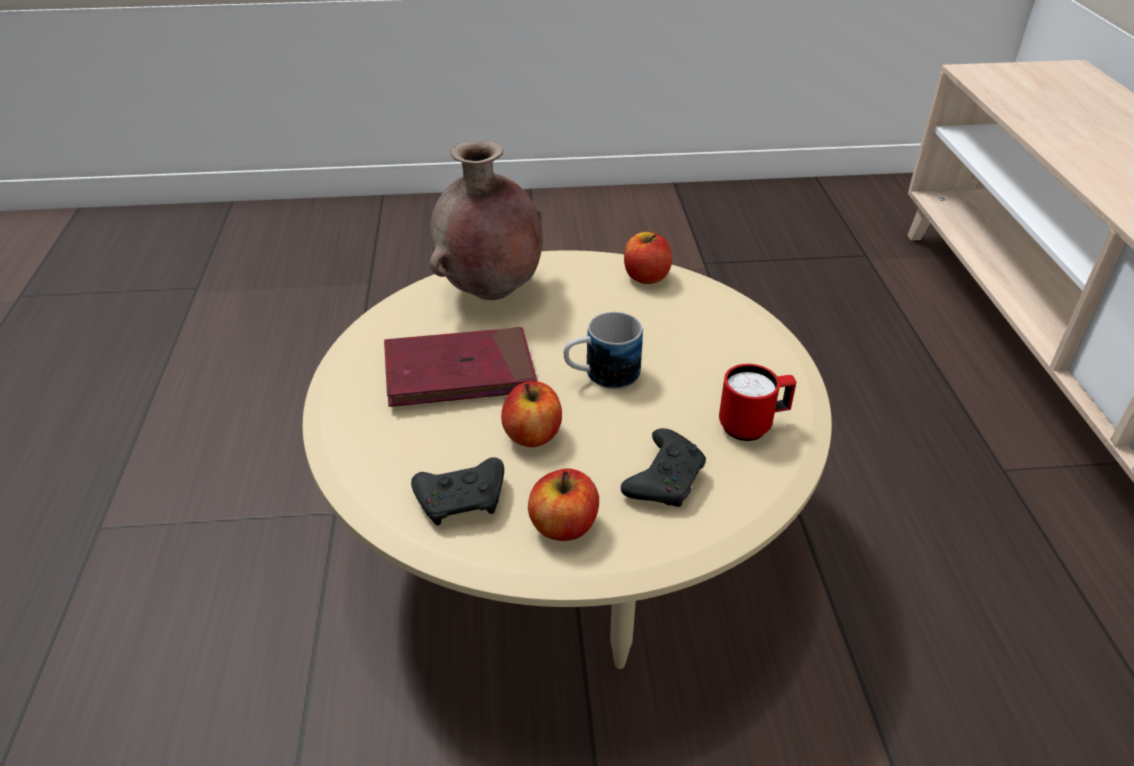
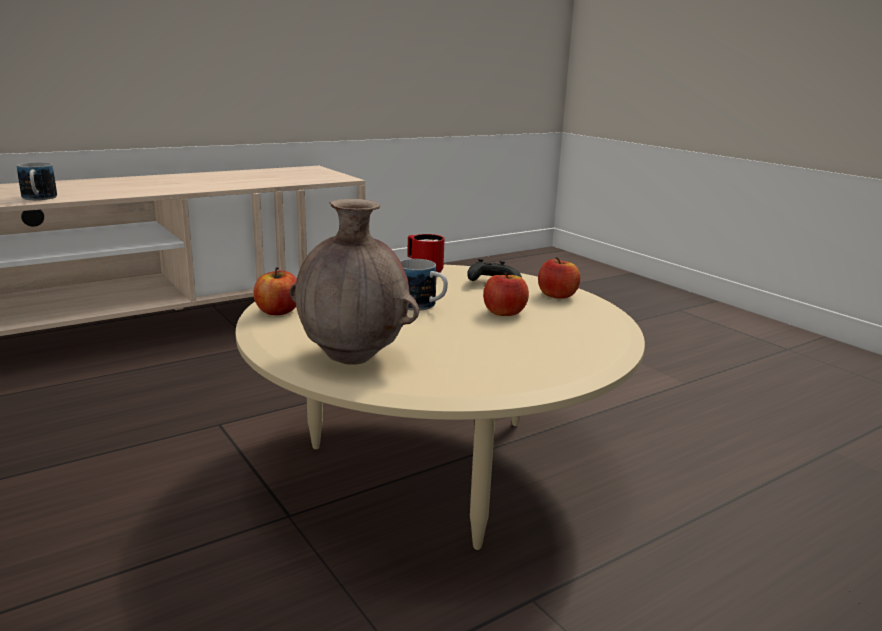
camera: 120 degrees left, 20 degrees down
(459, 373) = (476, 344): red book -> none
(463, 500) = (581, 318): black game controller -> none
(1047, 132) = (38, 199): none -> mug

